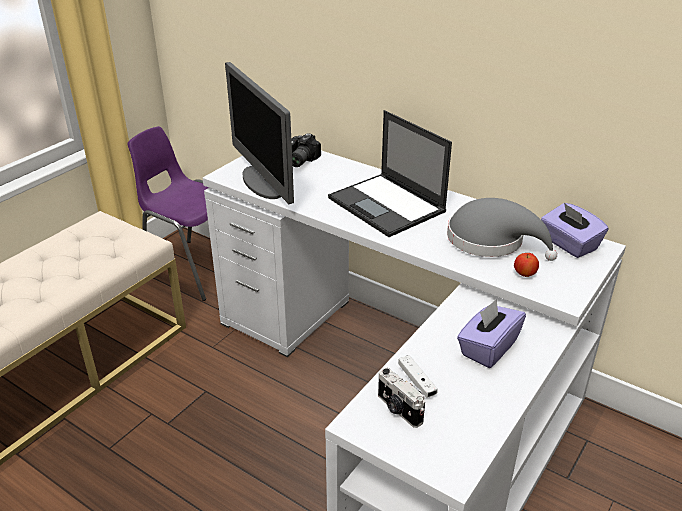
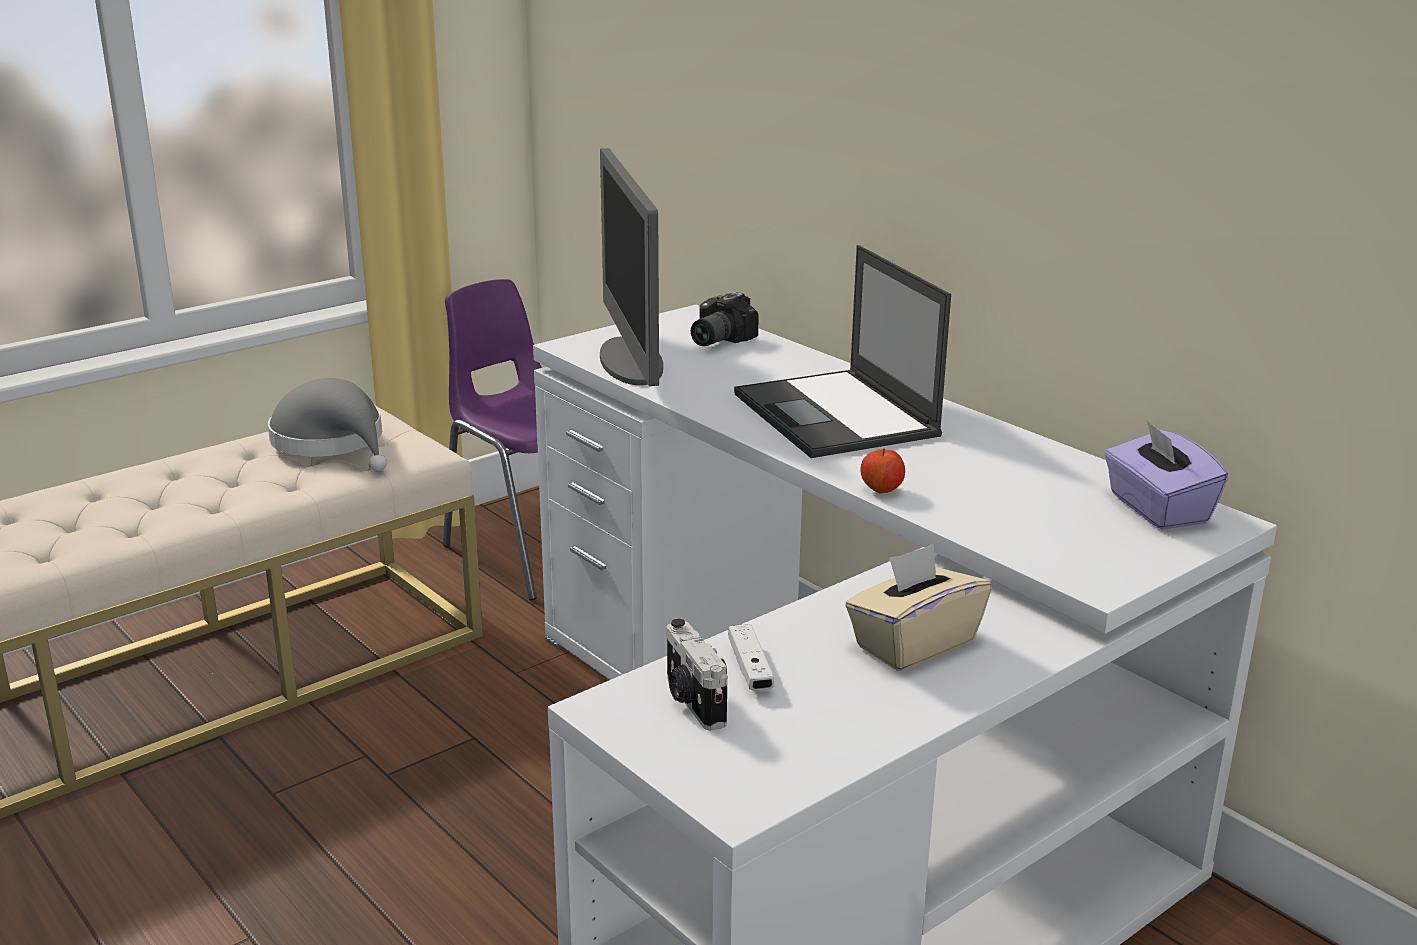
camera: 15 degrees right, 10 degrees down
(488, 348) = (913, 644): purple tissue box -> beige tissue box
(491, 240) = (1004, 485): grey hat -> grey hat (333, 442)
(524, 274) = (1037, 540): apple -> apple (881, 491)

